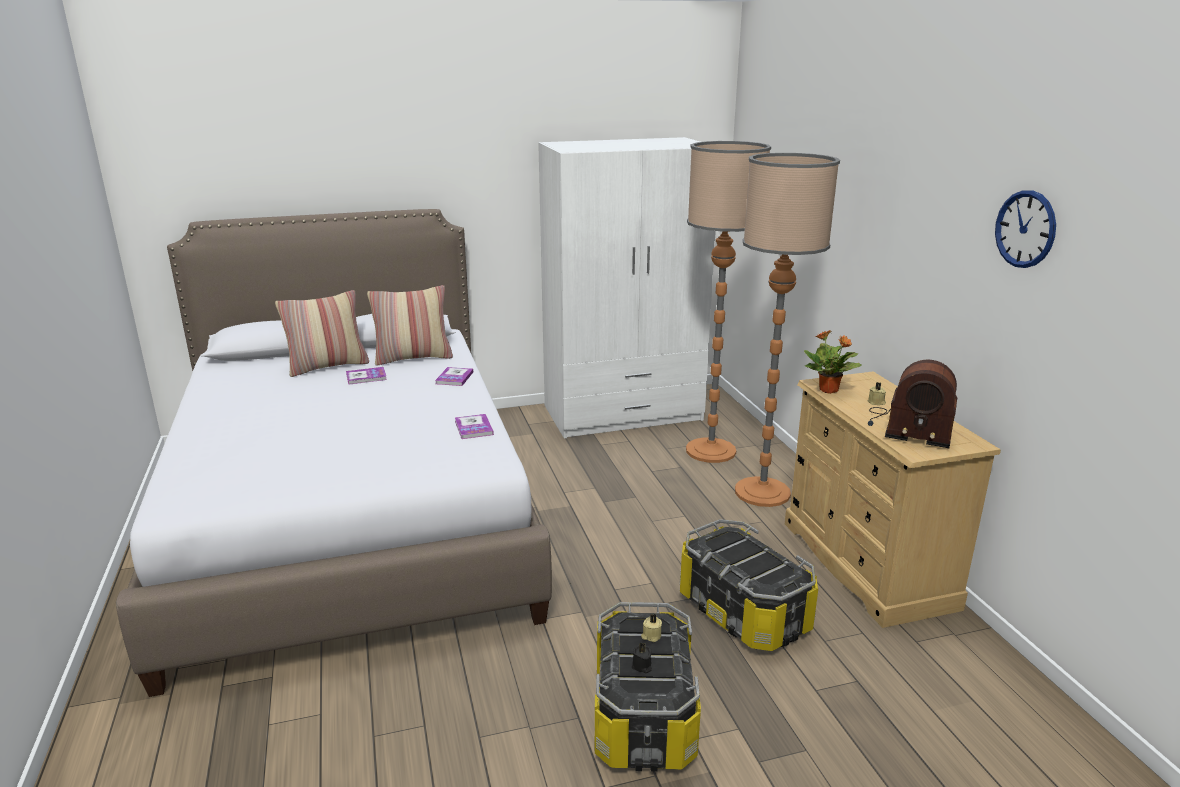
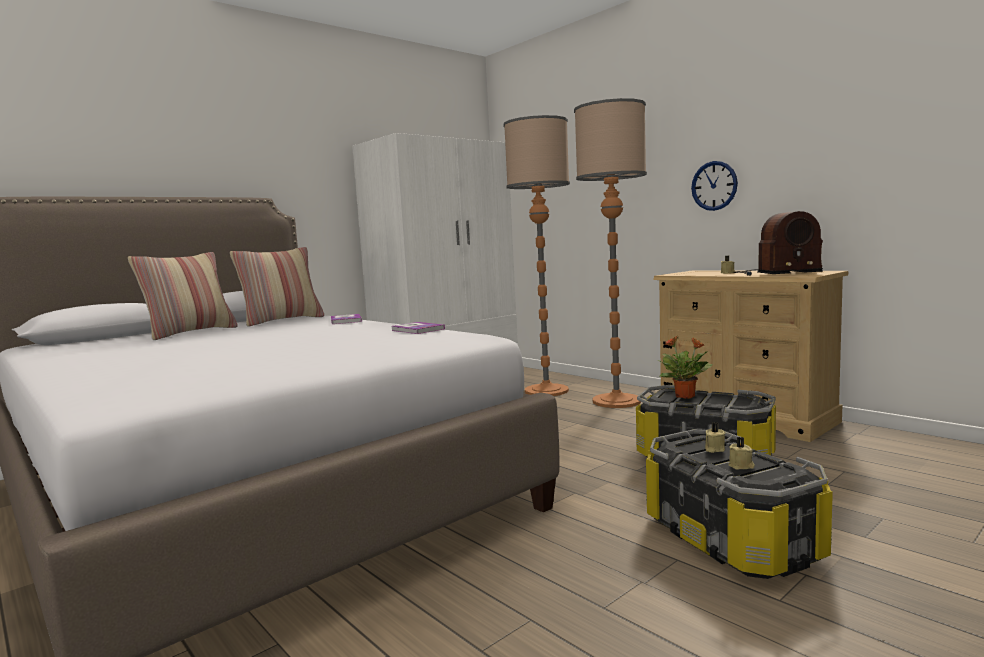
camera: 25 degrees left, 15 degrees down
(366, 377) = (247, 331): book -> none
(642, 666) = (741, 466): black candle -> beige candle
(829, 390) = (685, 274): potted plant -> potted plant (685, 396)
(1025, 229) = (825, 102): wall clock -> wall clock (714, 186)

